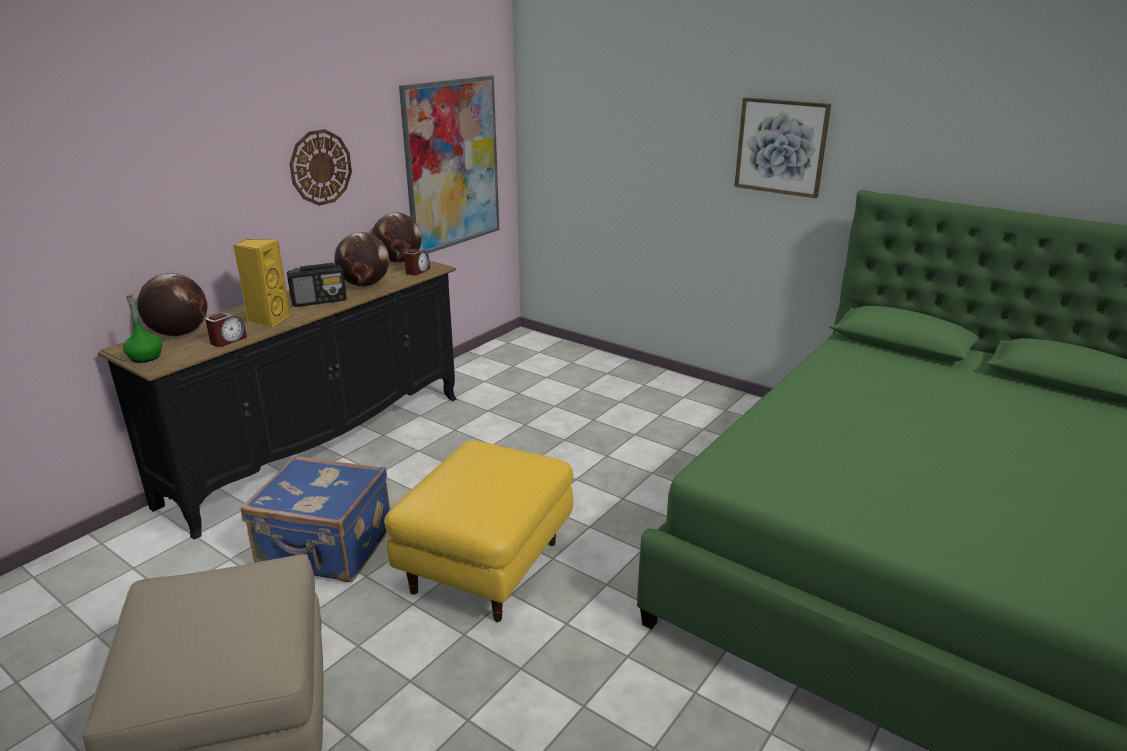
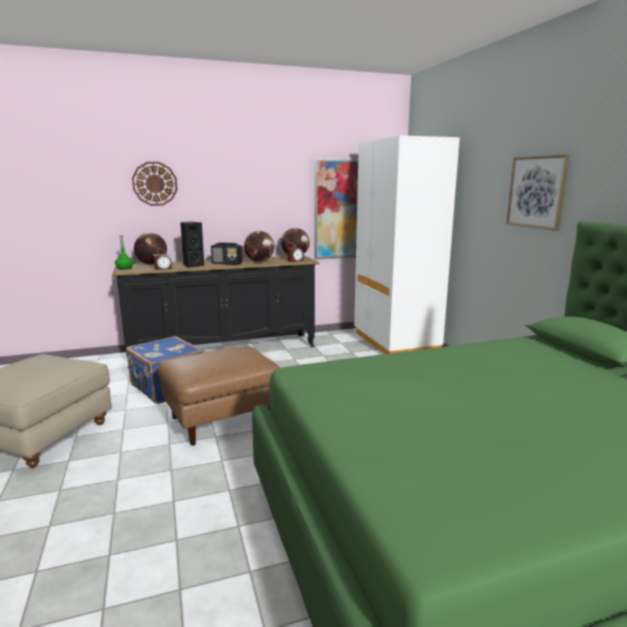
camera: 35 degrees right, 10 degrees down
(268, 320) = (192, 265): yellow speaker -> black speaker
(320, 167) = (255, 197): wall clock -> wall clock (155, 184)
(487, 566) = (223, 420): yellow ottoman -> brown ottoman
(554, 359) = (395, 342): none -> white wardrobe

